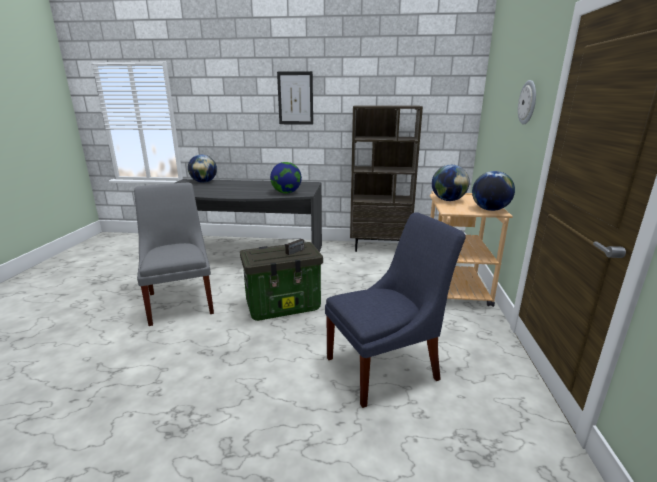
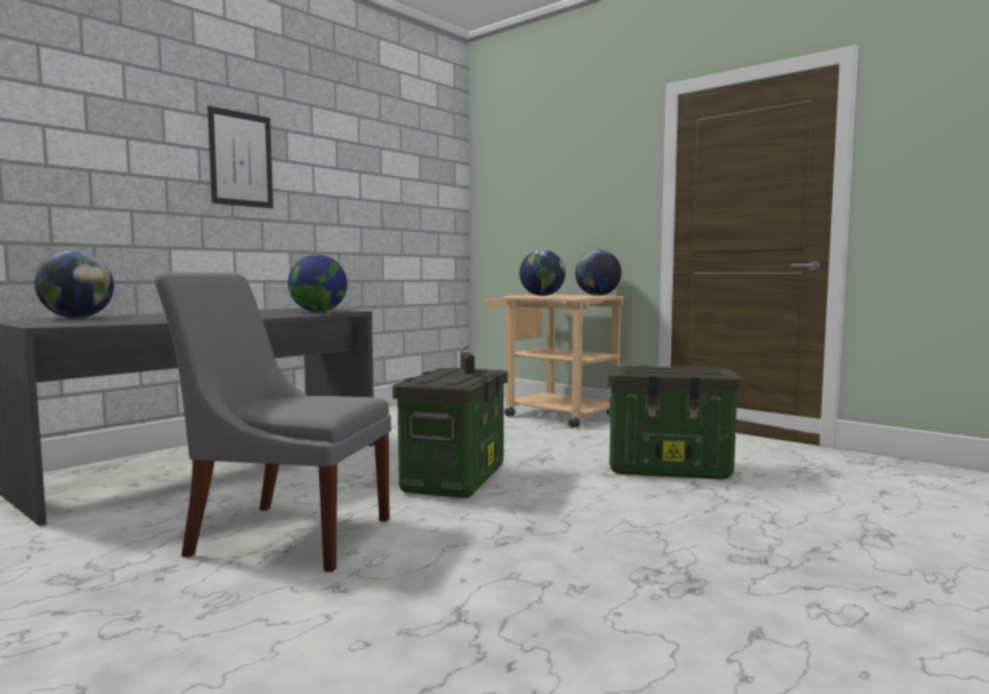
camera: 55 degrees left, 15 degrees down
(379, 248) = (395, 412): brown bookcase -> none
(386, 367) = (669, 468): blue chair -> storage box
(528, 102) = (603, 178): wall clock -> none

